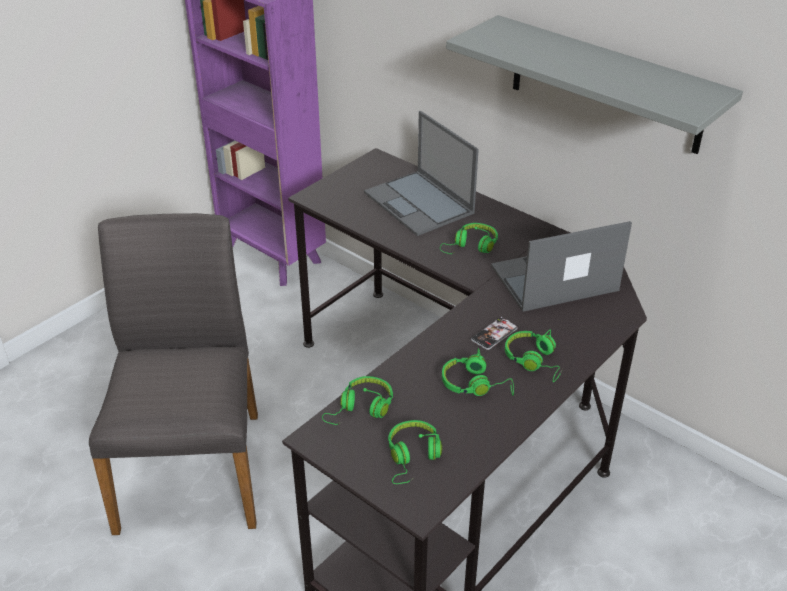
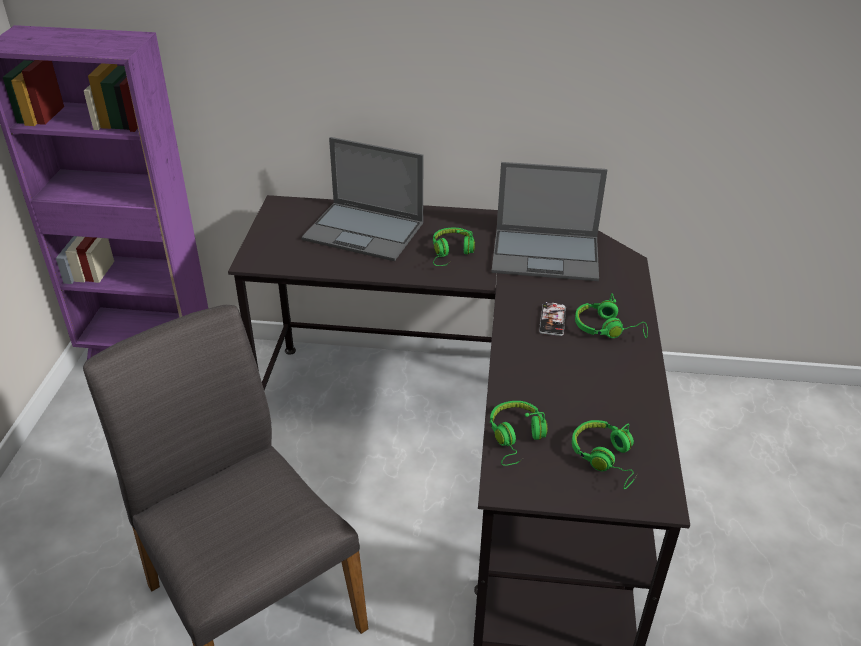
camera: 35 degrees left, 0 degrees up
(475, 384) = (585, 369): green headphones -> none
(552, 279) = (547, 255): laptop -> laptop turned 120 degrees counterclockwise
(606, 85) = (541, 55): grey shelf -> none

